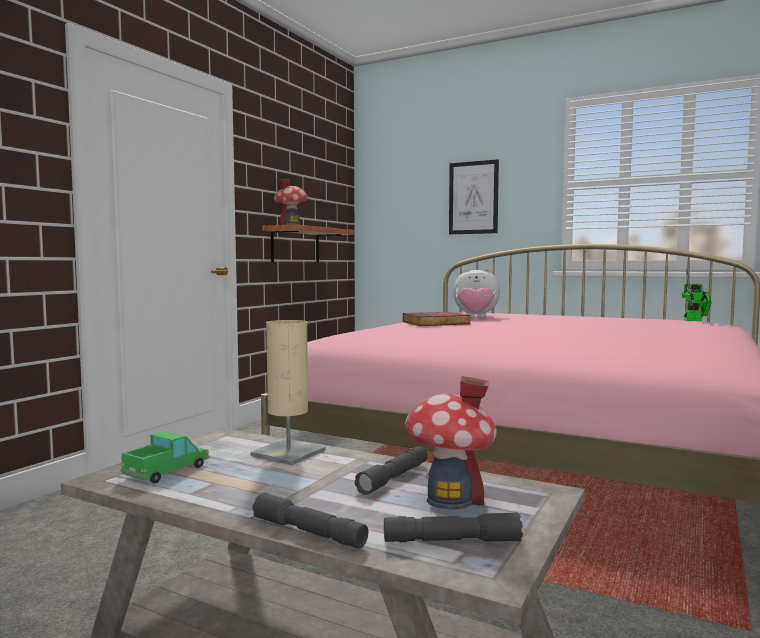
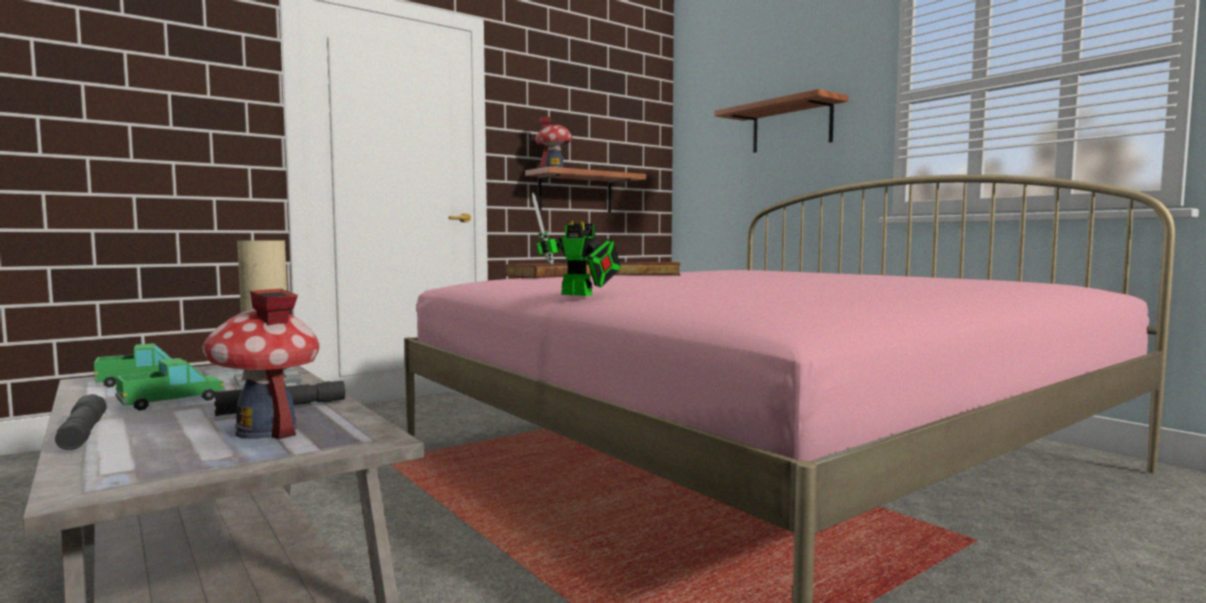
camera: 25 degrees right, 0 degrees up
(274, 487) = (172, 401): none -> toy truck
(367, 328) = (547, 275): none -> book
(451, 541) = (153, 460): grey flashlight -> none
(473, 197) = (791, 126): picture -> shelf
(475, 317) = (728, 272): plush toy -> none
(695, 320) = (1040, 281): toy robot -> toy robot (581, 295)

